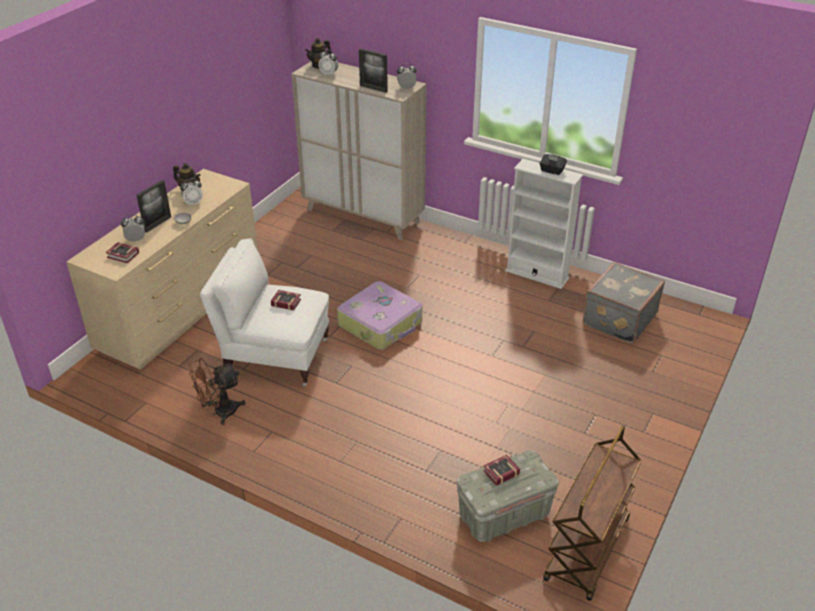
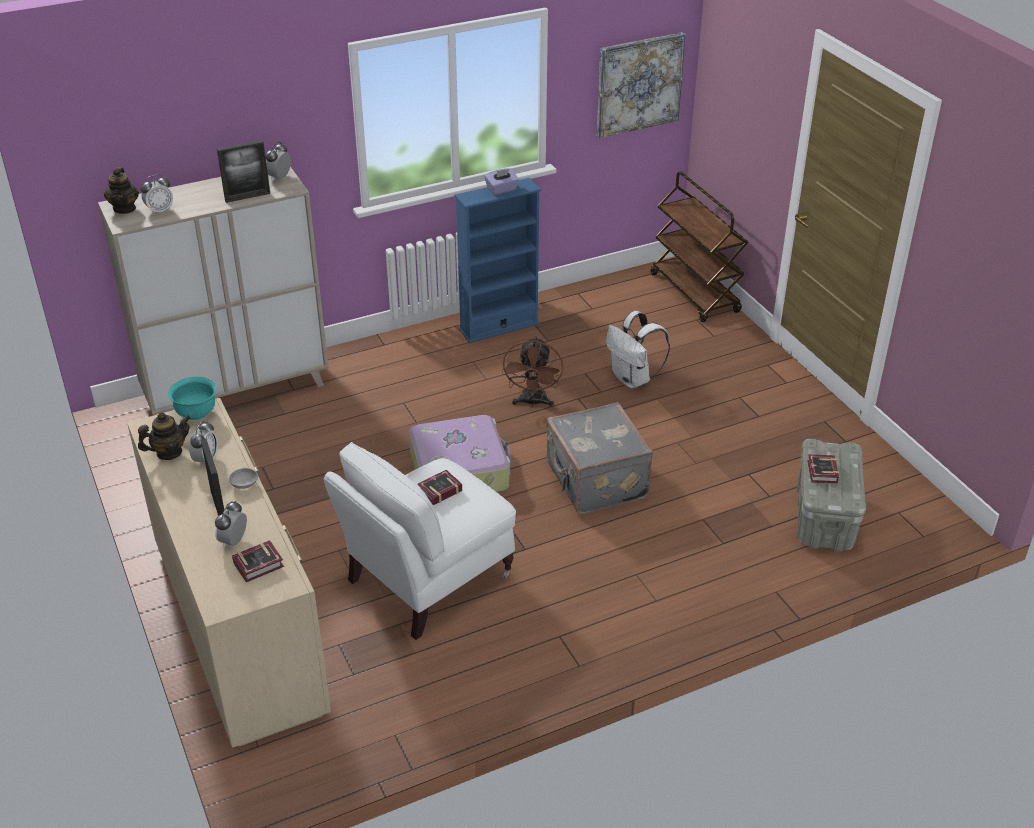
camera: 55 degrees left, 0 degrees up
(219, 412) = (483, 669): brown fan -> brown fan (533, 403)
(229, 183) = (196, 413): none -> turquoise bowl
(537, 274) = (499, 327): white bookcase -> blue bookcase
(552, 171) = (502, 190): black tissue box -> purple tissue box
(553, 355) = (633, 379): none -> white backpack
(587, 550) = (904, 490): brown cart -> brown cart (695, 293)
(618, 319) = (622, 316): grey suitcase -> grey suitcase (595, 482)
(712, 147) = (639, 84): none -> picture

